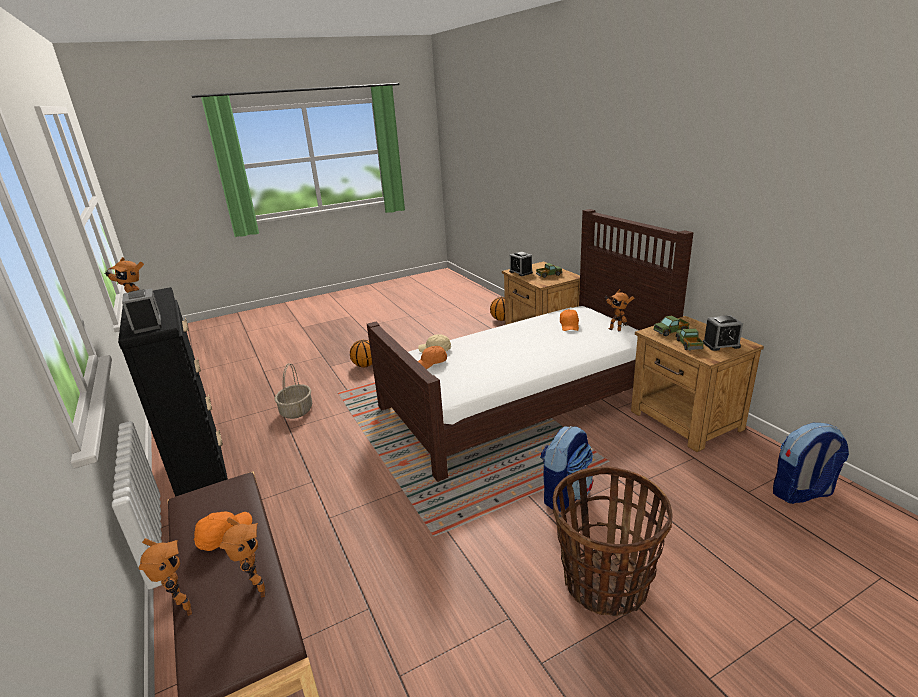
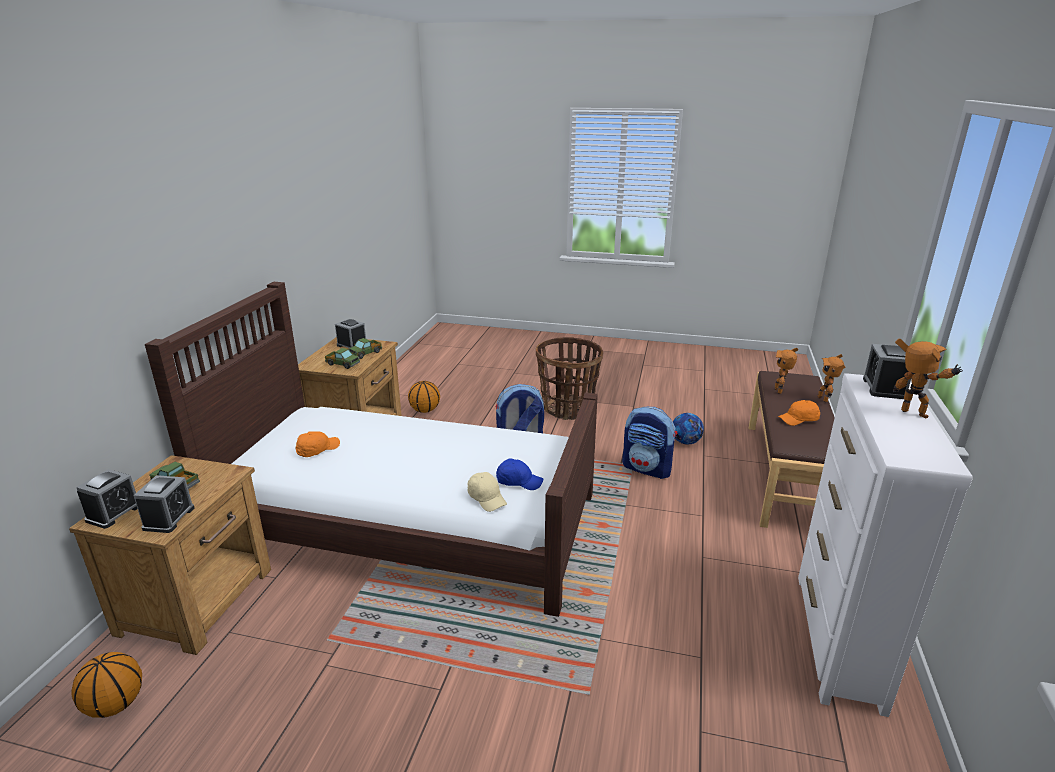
camera: 140 degrees left, 0 degrees up
(203, 476) = (838, 640): black dresser -> white dresser
(296, 411) = (676, 693): basket -> none
(365, 365) = (483, 749): basketball -> basketball (424, 410)
(406, 621) = (685, 442): none -> football
(431, 363) = (519, 481): orange cap -> blue cap
(542, 266) = (114, 513): none -> alarm clock
(615, 329) = (303, 424): toy robot -> none
(801, 493) = (409, 386): backpack -> backpack (647, 469)

